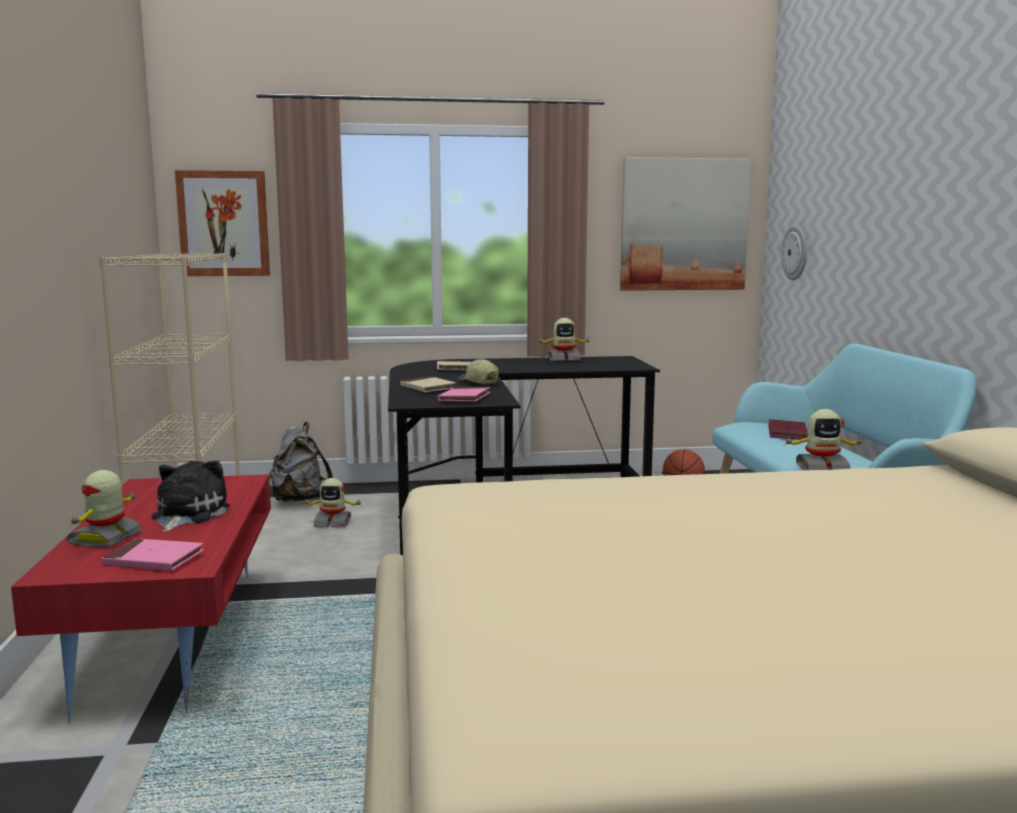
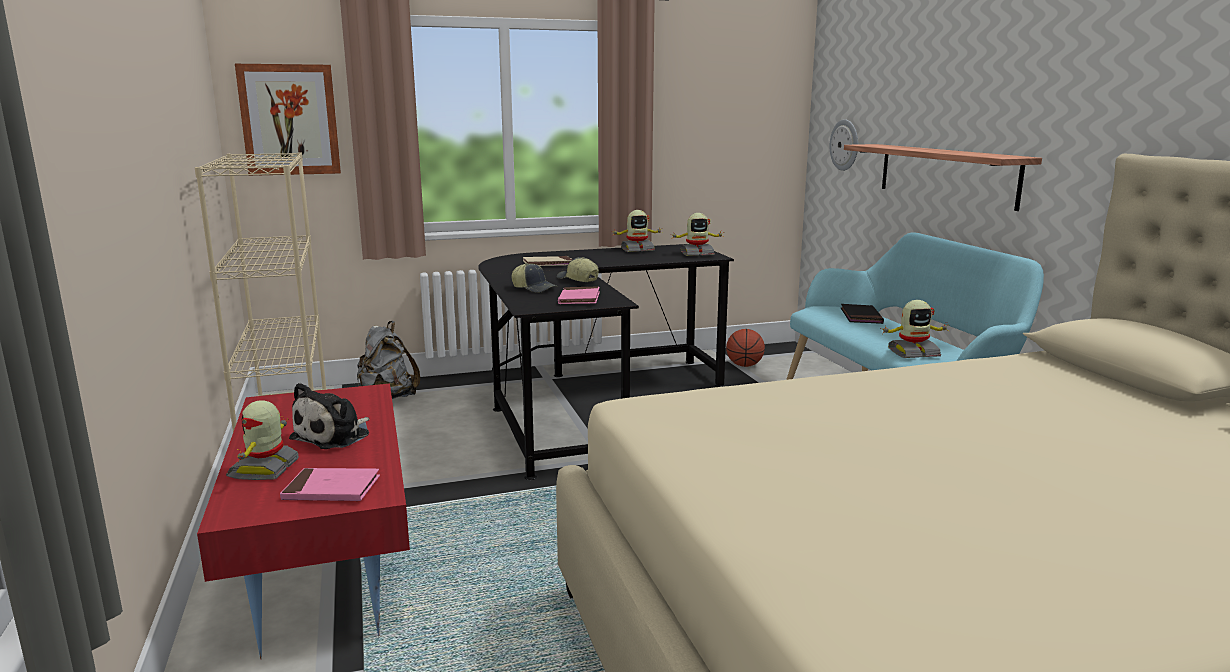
camera: 10 degrees left, 5 degrees up
(187, 515) = (334, 436): plush toy -> plush toy turned 150 degrees counterclockwise
(333, 523) = (431, 420): toy robot -> toy robot (697, 254)
(428, 388) = (534, 288): beige book -> cap
(683, 225) = (738, 117): picture -> none
(787, 433) = (861, 317): red book -> black book
(886, 278) = (946, 174): none -> shelf

